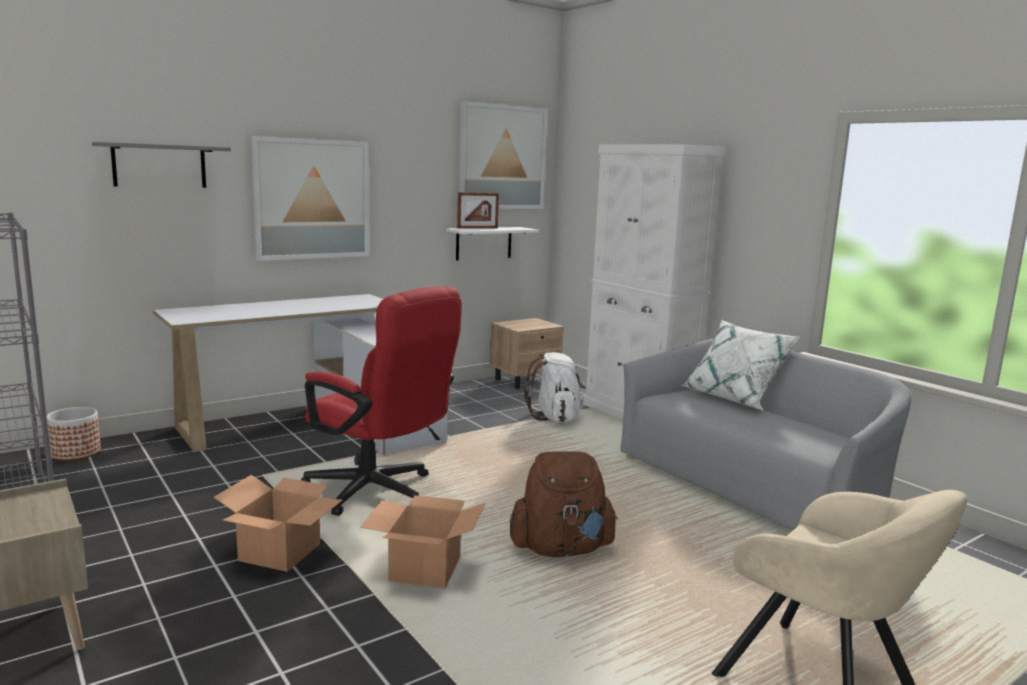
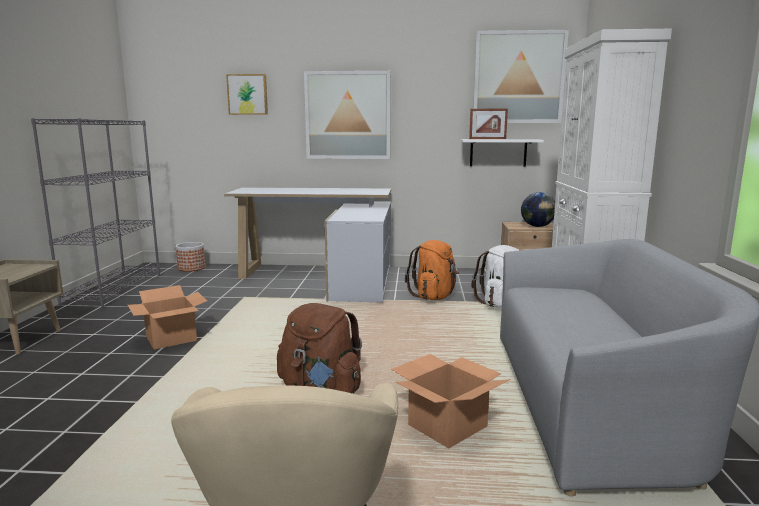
camera: 40 degrees right, 0 degrees up
(159, 166) = (248, 94): grey shelf -> picture
(378, 493) = (282, 322): red office chair -> none
(425, 570) = (214, 374): cardboard box -> cardboard box (447, 427)
(482, 423) = (434, 297): none -> orange backpack
(537, 325) = (537, 226): none -> globe
(734, 398) = (606, 303): white pillow -> none

